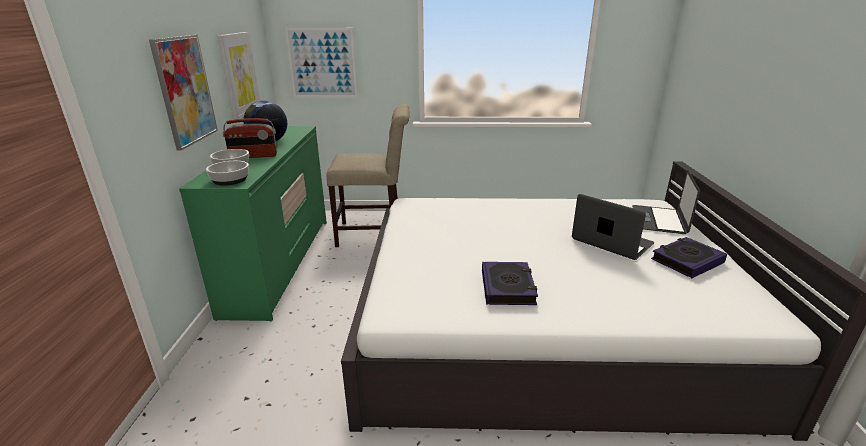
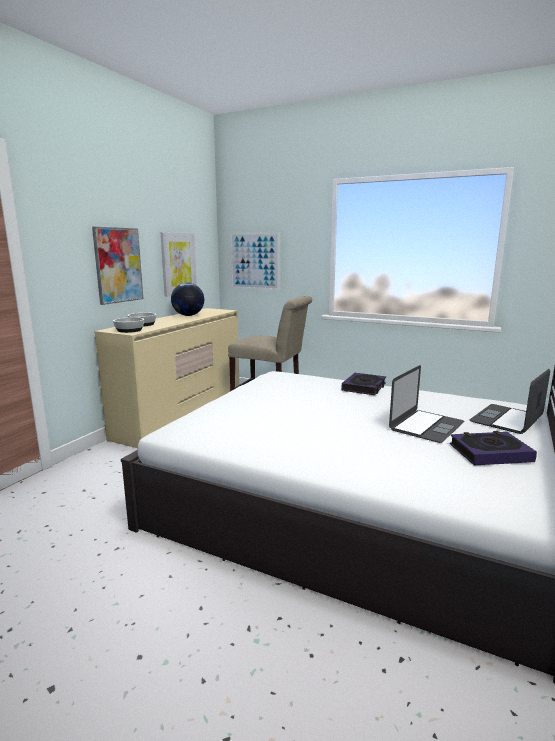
camera: 25 degrees right, 10 degrees down
(253, 156) = (165, 321): radio -> none
(280, 263) = (182, 415): green dresser -> beige dresser
(508, 287) = (280, 436): book -> book (364, 387)
(612, 242) = (426, 426): laptop -> laptop turned 60 degrees clockwise

